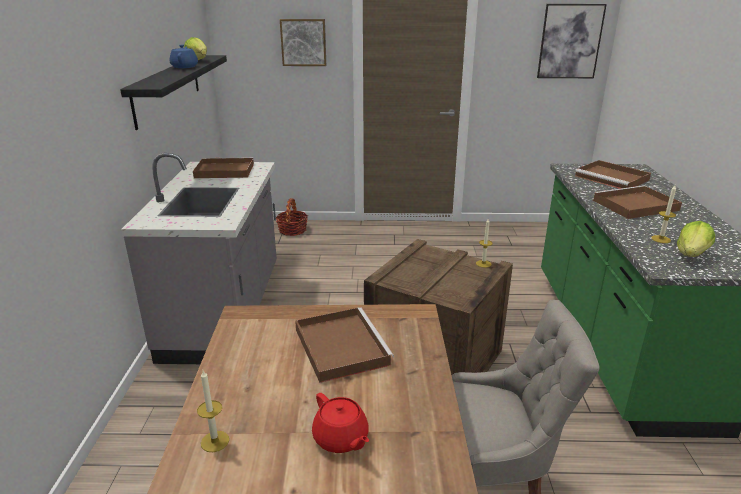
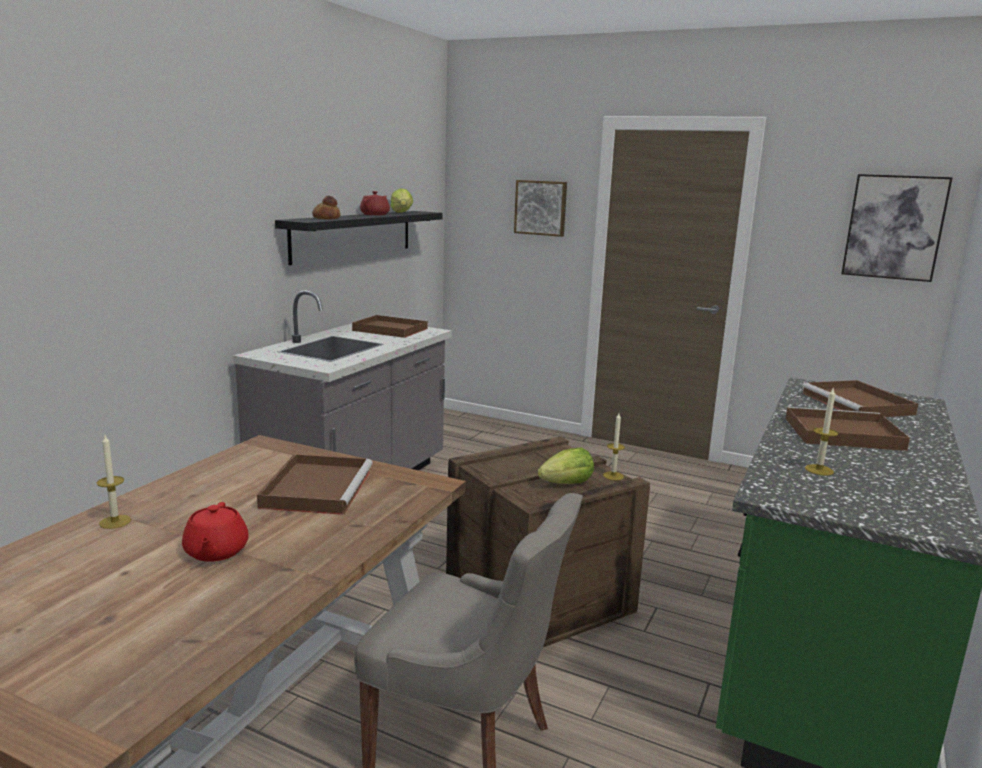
camera: 25 degrees right, 10 degrees down
(161, 79) = (327, 218): none -> bread
(185, 67) = (375, 215): blue teapot -> red teapot
(292, 230) = (497, 430): basket -> none
(691, 255) = (838, 492): lettuce -> lettuce (567, 484)

